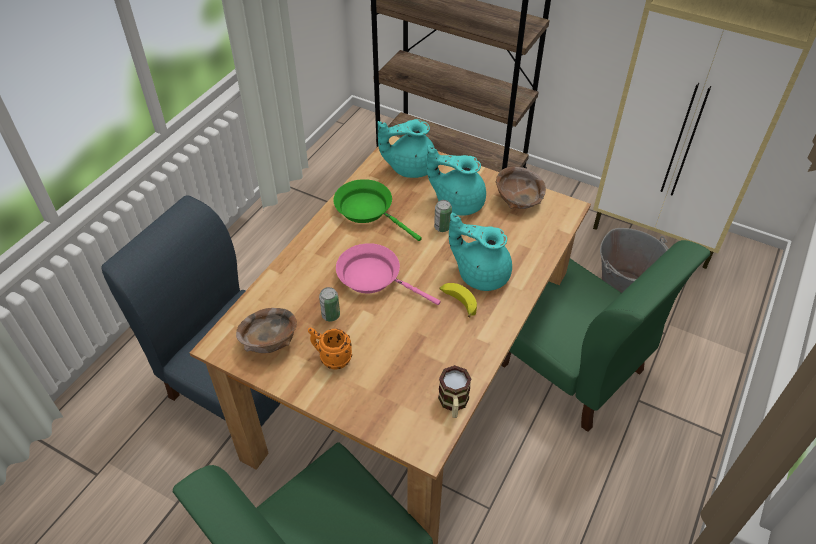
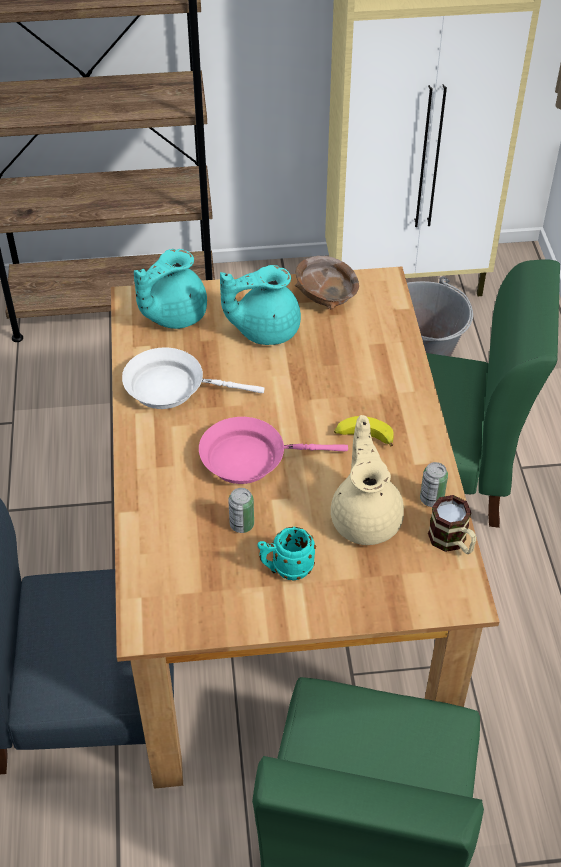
camera: 35 degrees left, 0 degrees up
(270, 341) = (201, 590): brown bowl -> none
(331, 358) = (286, 569): orange mug -> turquoise mug
(368, 210) = (172, 387): green frying pan -> white frying pan
(411, 355) = (366, 517): none -> beige teapot
(442, 227) = (273, 366): can -> can (431, 499)
(481, 274) = (359, 395): turquoise teapot -> none

